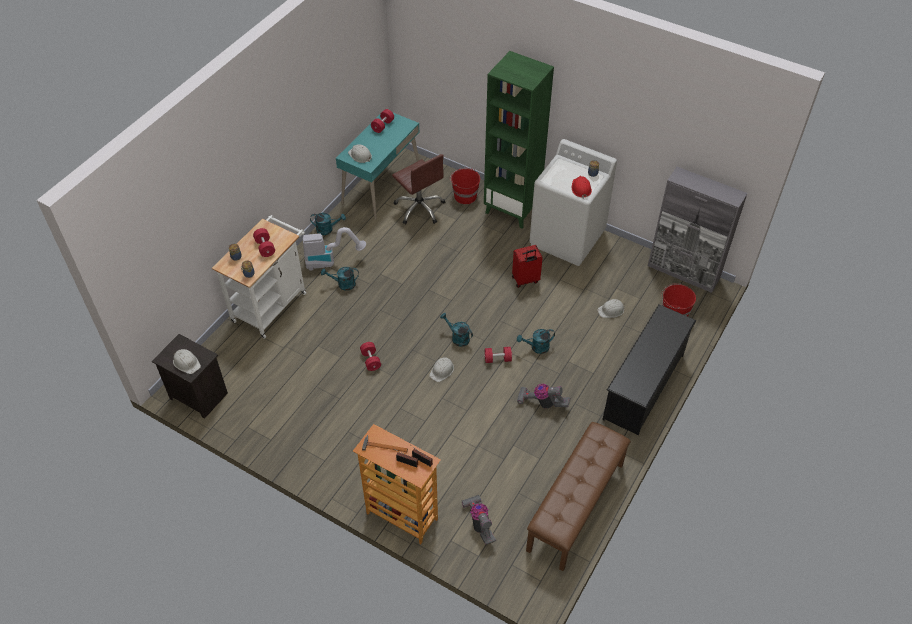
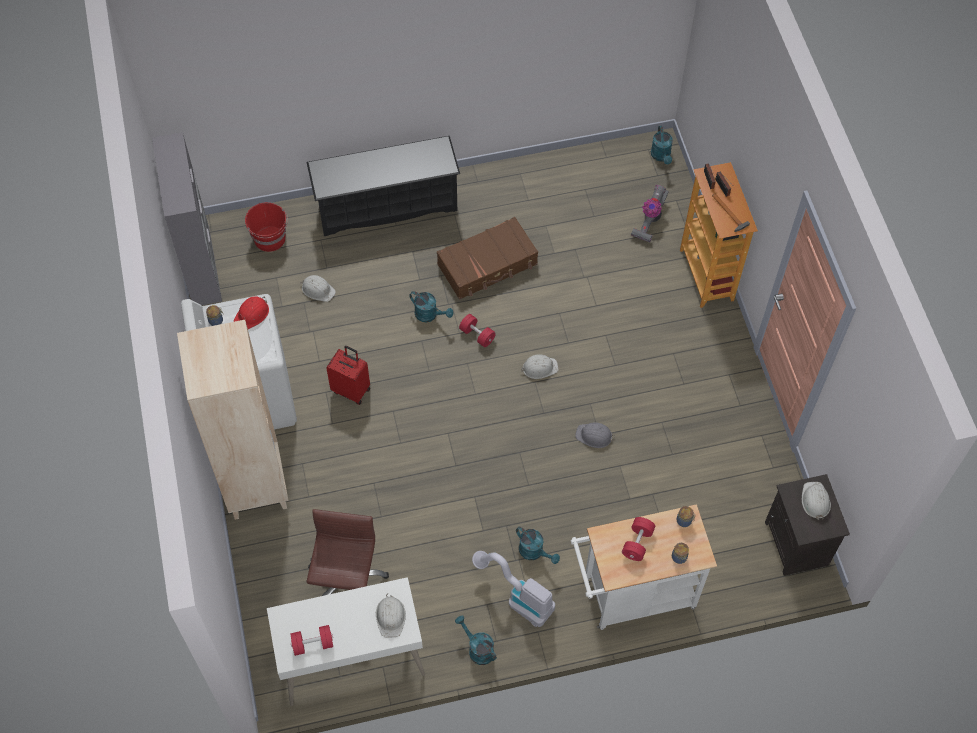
camera: 135 degrees left, 10 degrees up
(371, 360) = (594, 436): red dumbbell -> grey hard hat
(381, 187) = (351, 659): turquoise desk -> white desk
(457, 337) = (488, 387): turquoise watering can -> turquoise watering can (661, 156)
(465, 196) = (279, 553): red bucket -> none
(512, 210) = (255, 485): green bookcase -> beige bookcase
(542, 403) = (488, 265): vacuum cleaner -> brown suitcase
(576, 507) = (562, 170): brown bench -> none

